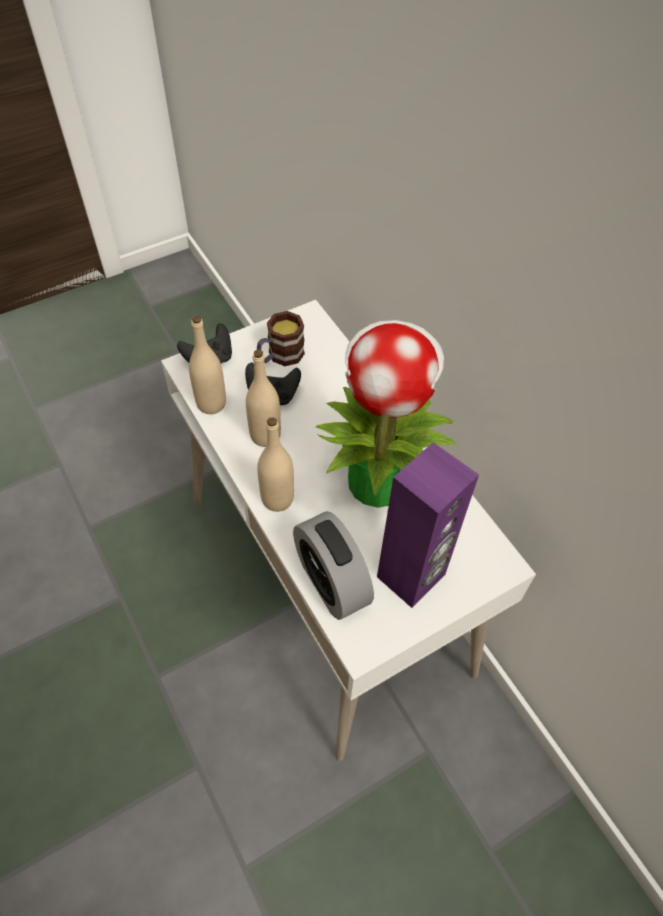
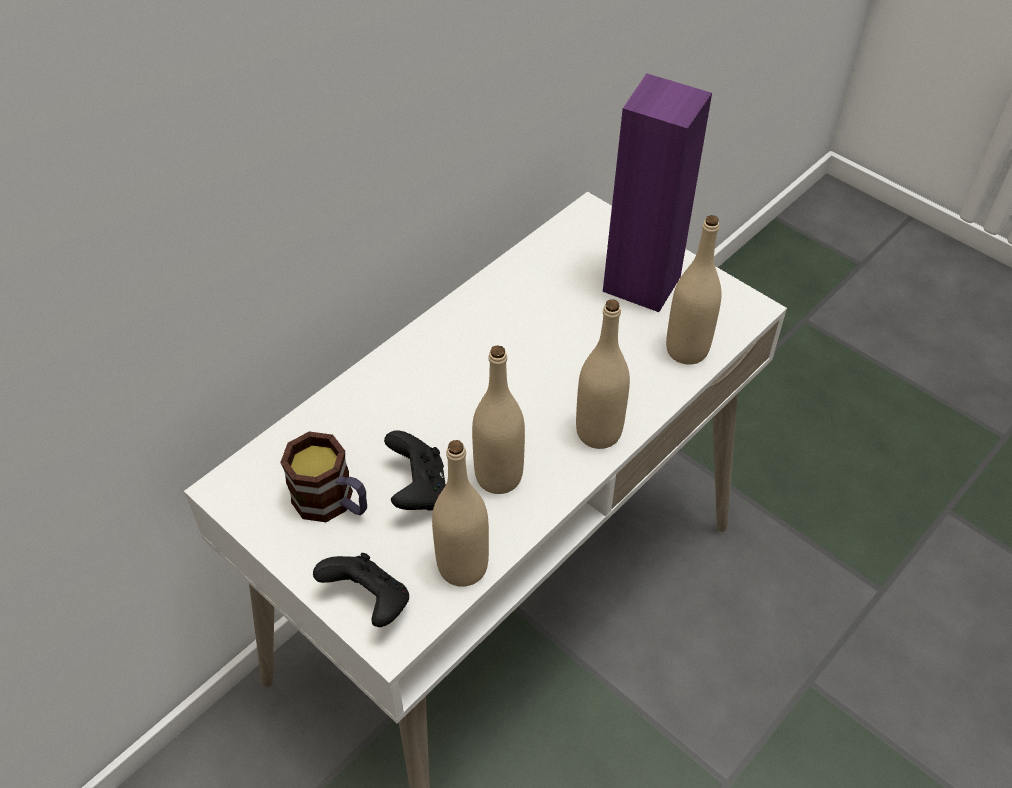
camera: 105 degrees left, 5 degrees down
(331, 582) = (687, 350): alarm clock -> beige bottle
(377, 479) = (522, 338): potted plant -> none

